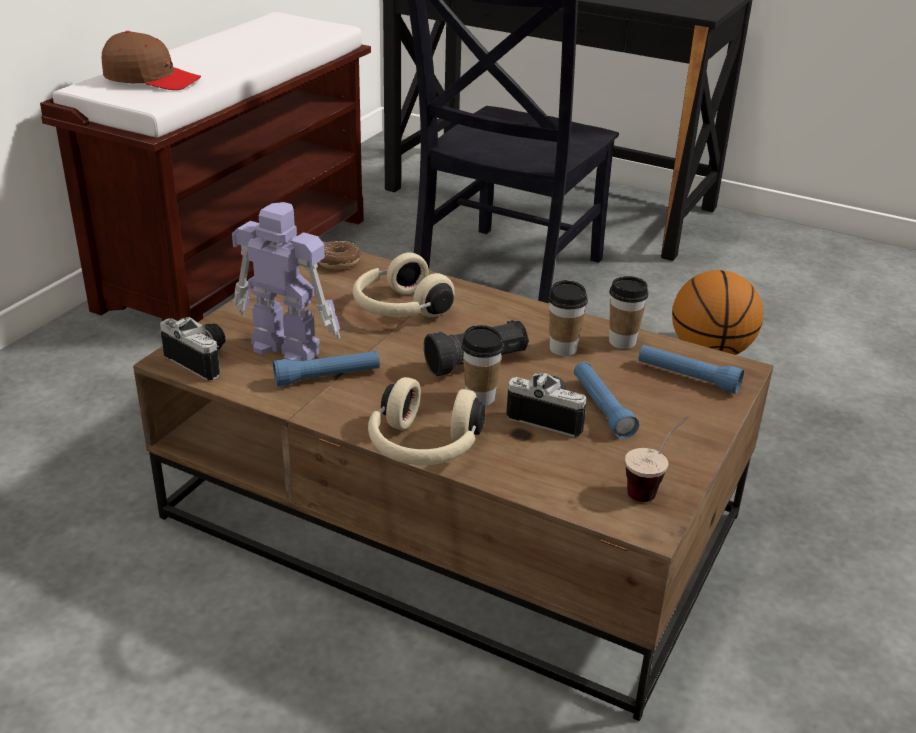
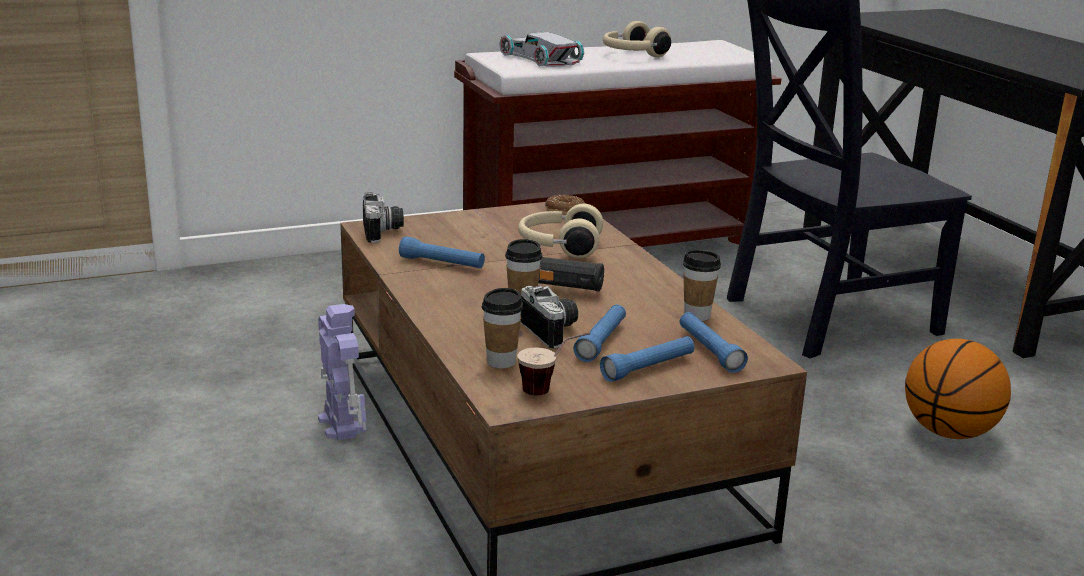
camera: 40 degrees right, 10 degrees down
(151, 79) = (541, 58): brown cap -> white toy car
(284, 346) = (444, 241): toy robot -> toy robot (341, 424)
(423, 447) = (434, 315): beige headphones -> beige headphones (633, 55)
(563, 349) = (639, 304): cup -> cup (501, 362)
(677, 420) = (648, 368): none -> blue flashlight

